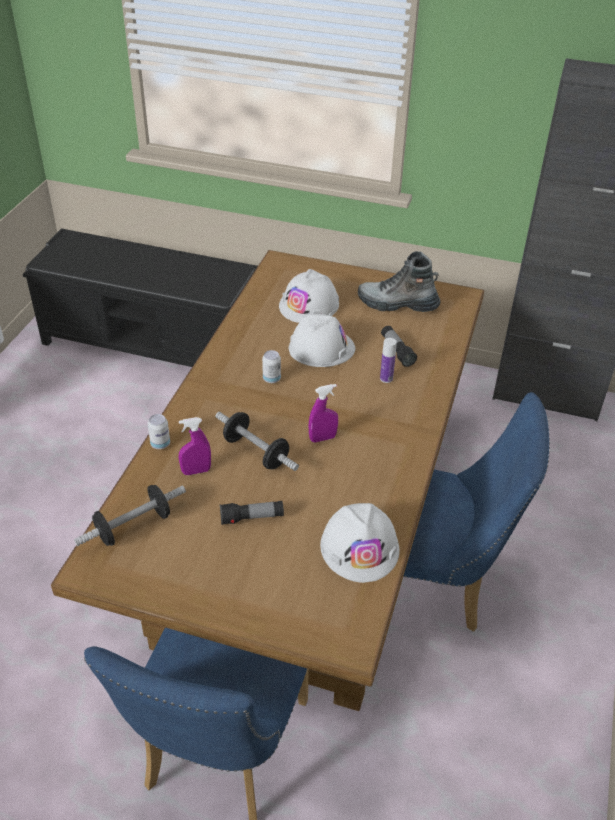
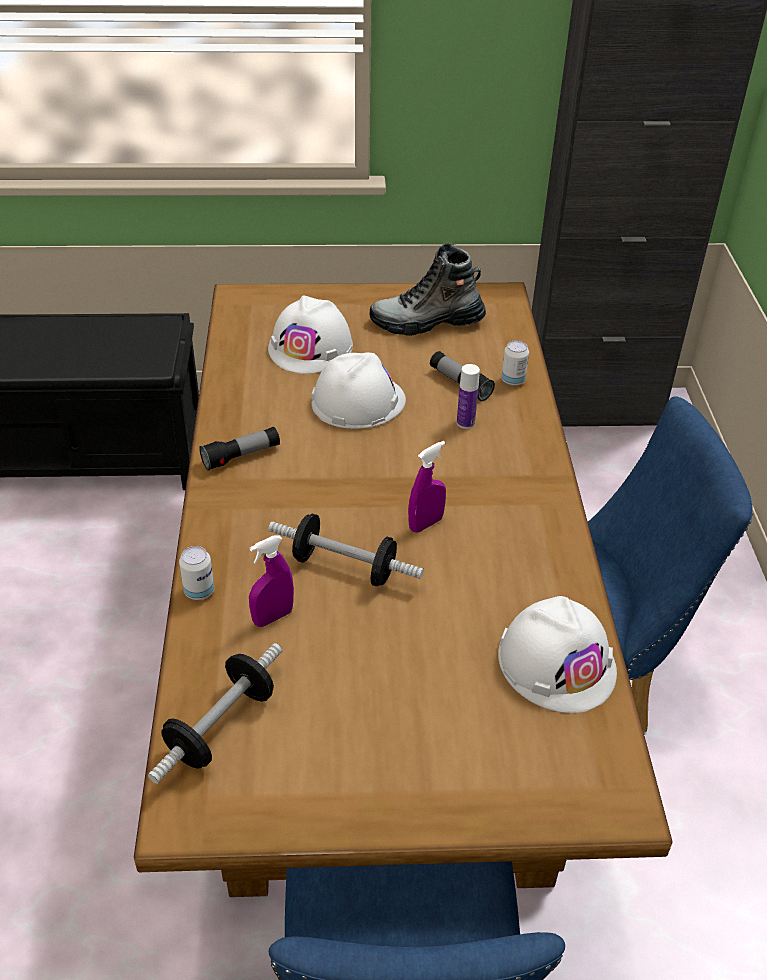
camera: 20 degrees left, 0 degrees up
(252, 518) = (388, 663): flashlight -> flashlight (241, 456)
(271, 379) = (312, 459): can -> can (513, 380)

